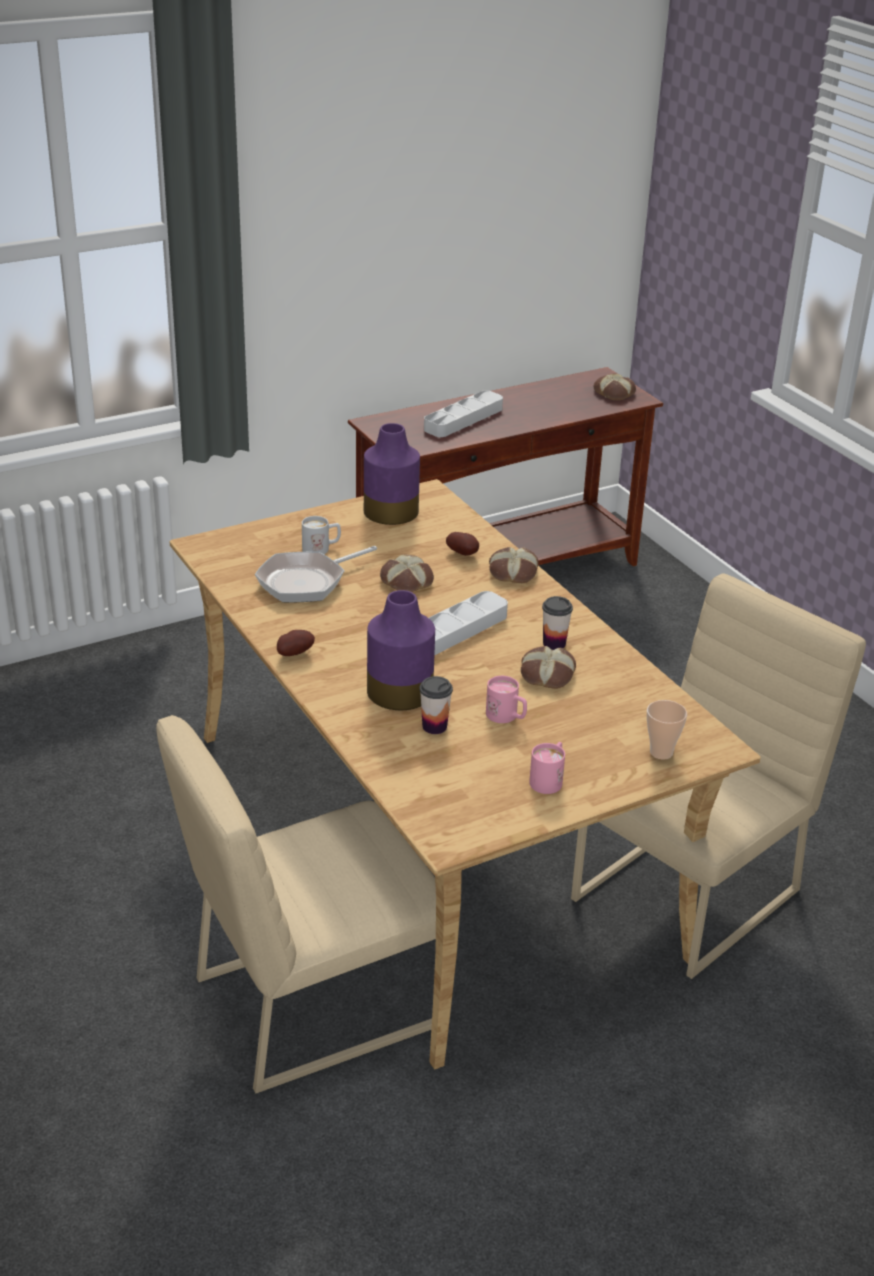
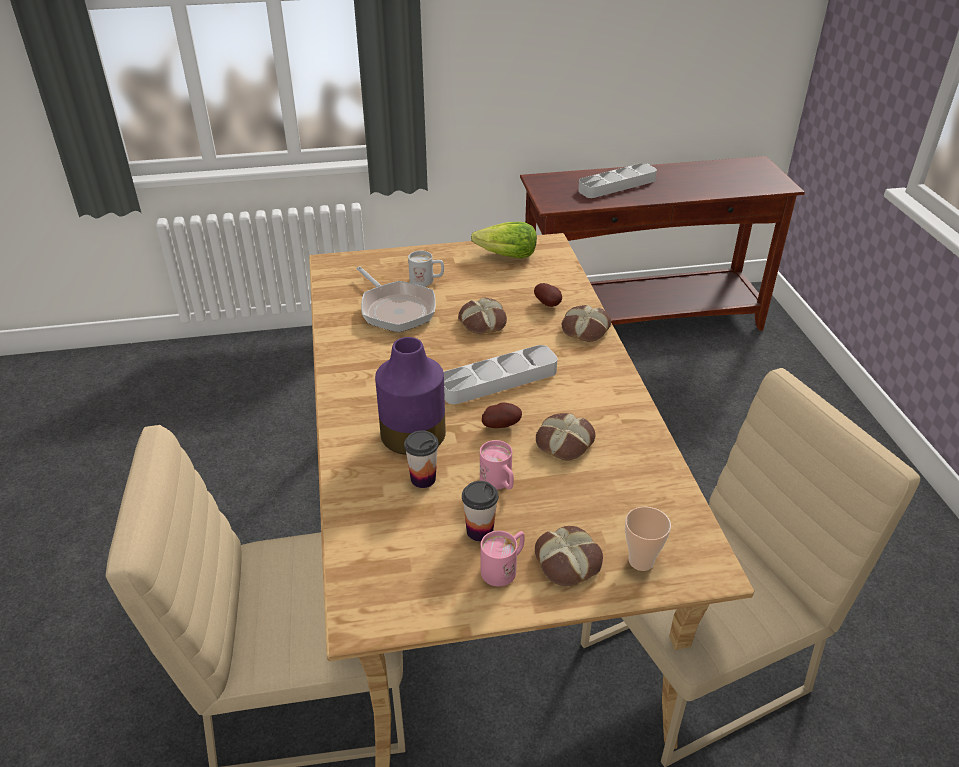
camera: 20 degrees right, 5 degrees up
(294, 653) = (342, 376): potato -> potato (501, 425)
(307, 582) = (395, 309): frying pan -> frying pan turned 105 degrees counterclockwise
(391, 511) = (506, 256): purple vase -> lettuce
(554, 643) = (588, 410): cup -> cup (480, 531)
(614, 392) = (763, 178): bread -> bread (568, 561)

